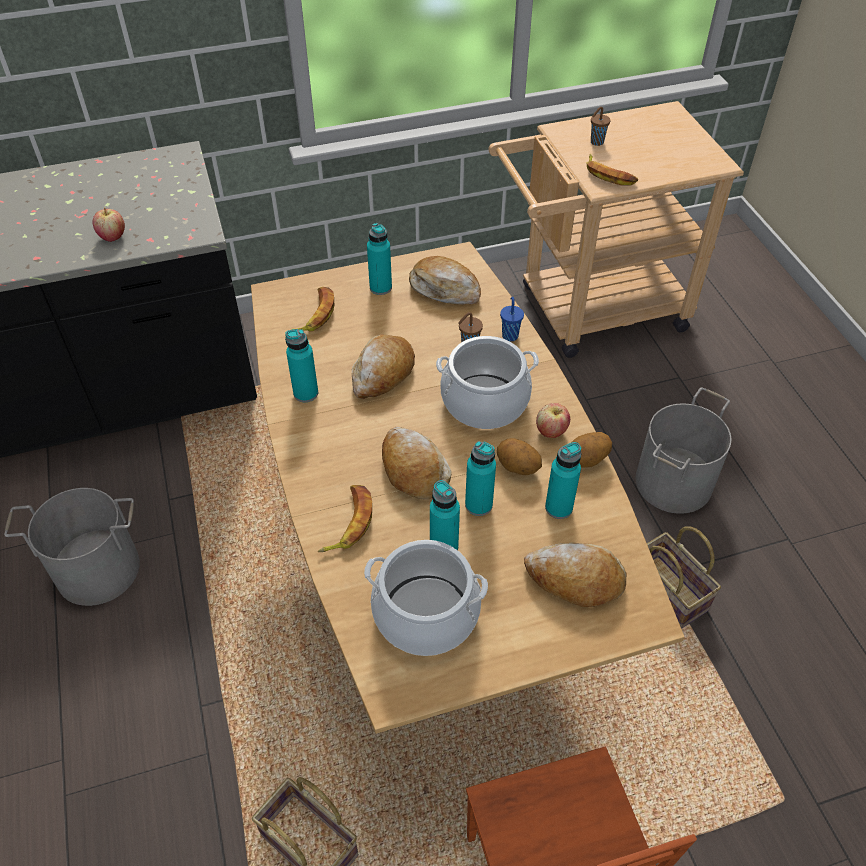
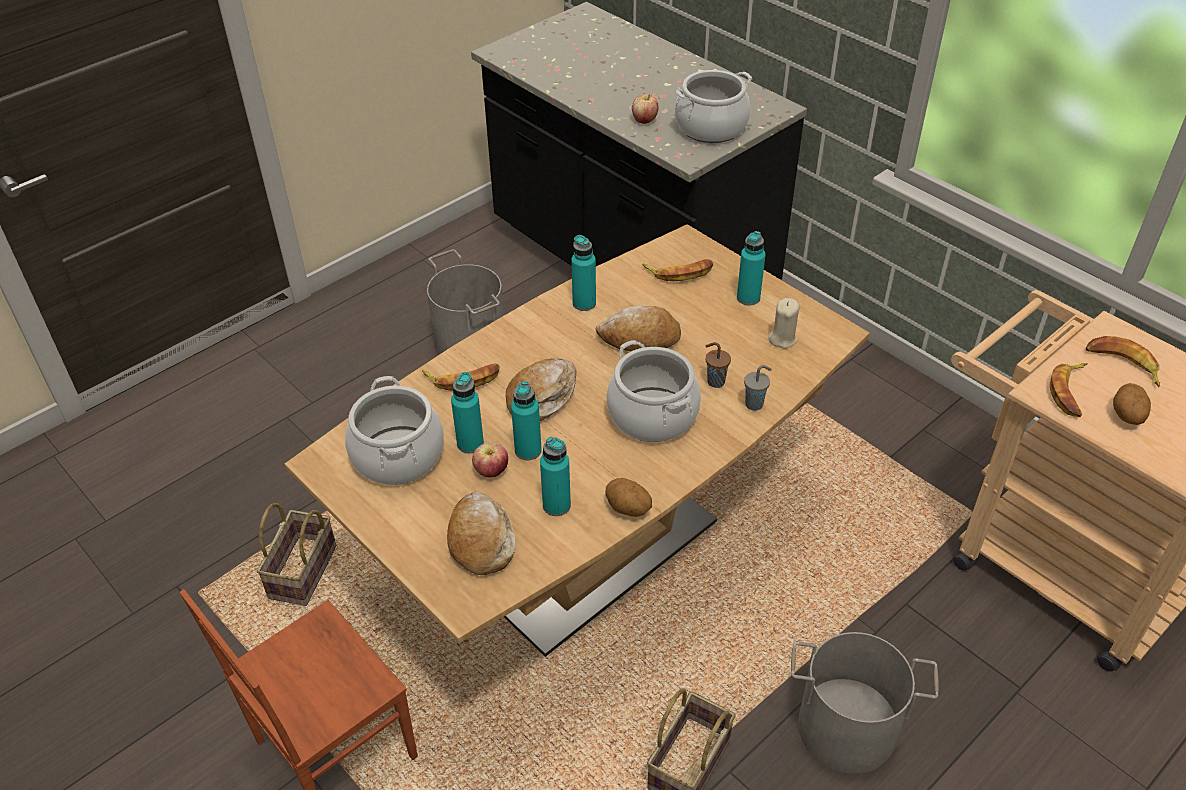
camera: 65 degrees right, 5 degrees down
(168, 202) = (710, 127): none -> cooking pot
(445, 289) = (782, 339): bread -> beige candle
(510, 335) = (755, 404): blue cup -> grey cup
(517, 468) = (586, 462): potato -> potato (1126, 416)
(551, 431) = (647, 472): apple -> apple (491, 472)
(596, 142) = (1122, 364): brown cup -> banana

